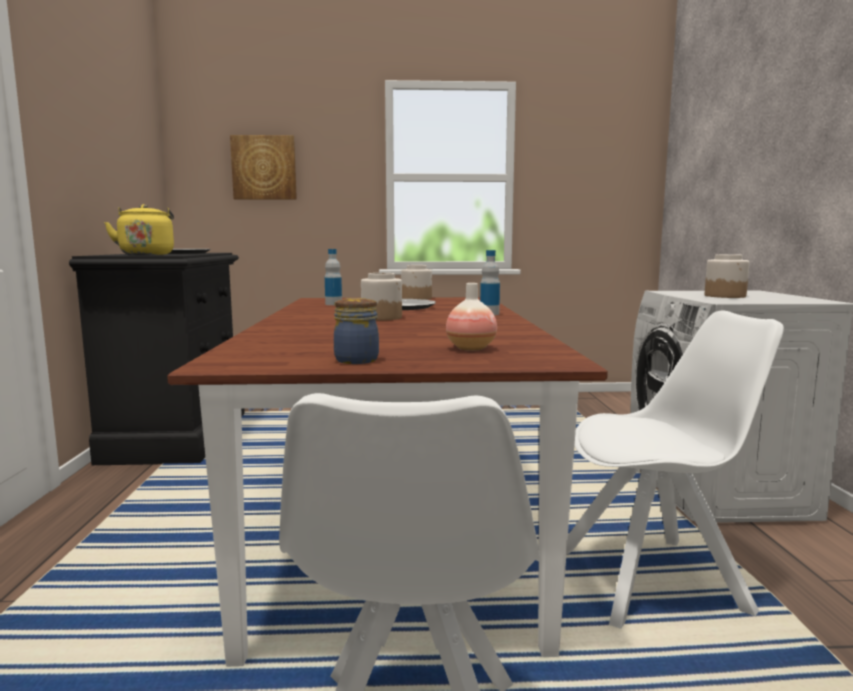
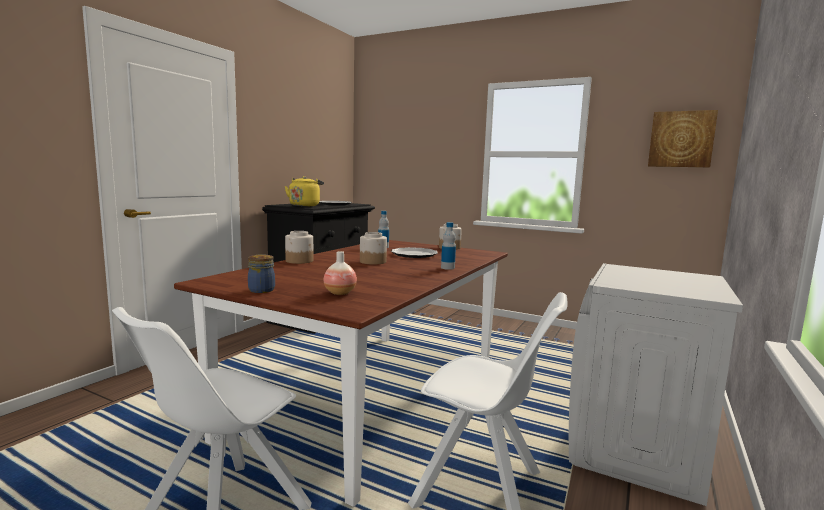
camera: 30 degrees right, 0 degrees up
(264, 168) = (407, 147): picture -> picture (681, 139)
(725, 296) = (645, 278): jar -> jar (300, 261)

